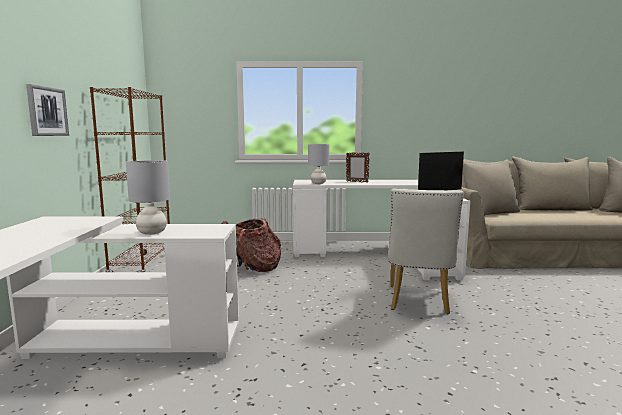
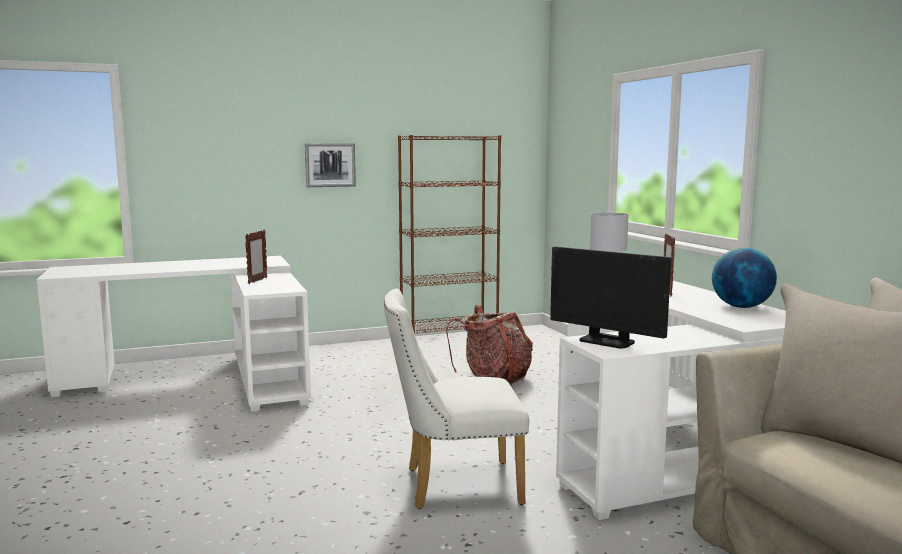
camera: 70 degrees right, 0 degrees up
(151, 232) = (257, 281): grey table lamp -> picture frame
(397, 181) = (741, 307): none -> globe

